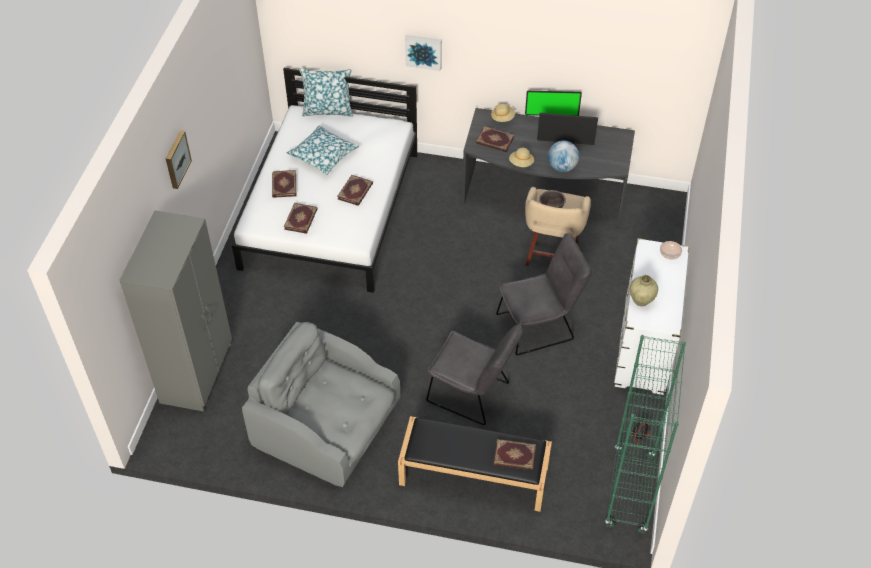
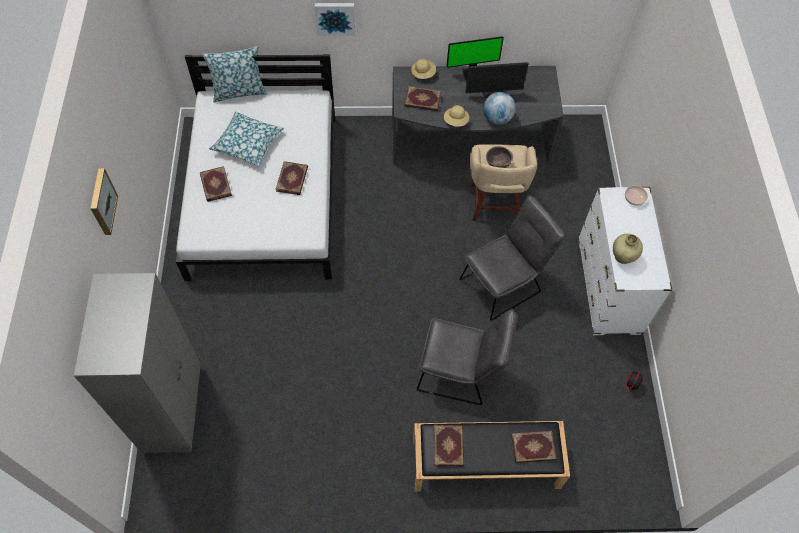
camera: 15 degrees left, 10 degrees up
(301, 219) = (244, 222): book -> book (449, 446)
(328, 426) = (326, 440): grey armchair -> none
(630, 491) = (639, 446): green bookcase -> none

